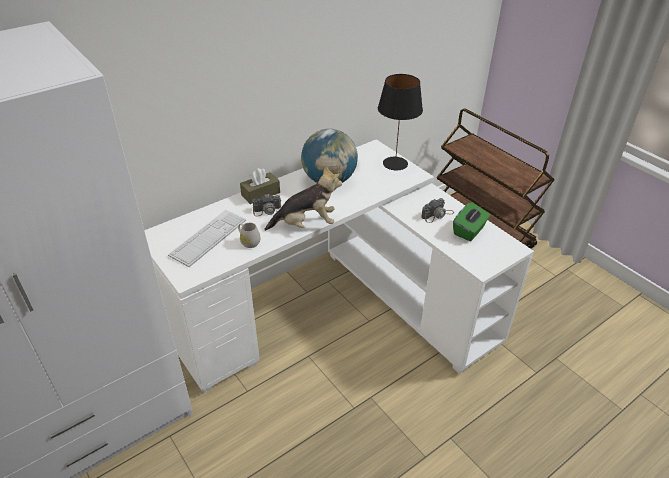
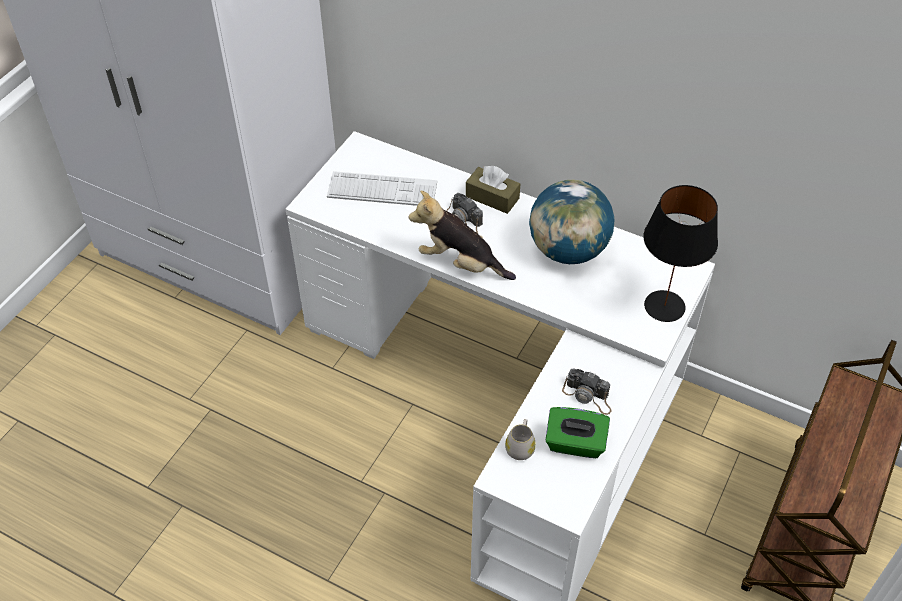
camera: 65 degrees right, 10 degrees up
(248, 242) = (396, 226): white mug -> white mug (520, 446)
(306, 224) = (460, 263): plush toy -> plush toy turned 150 degrees clockwise

